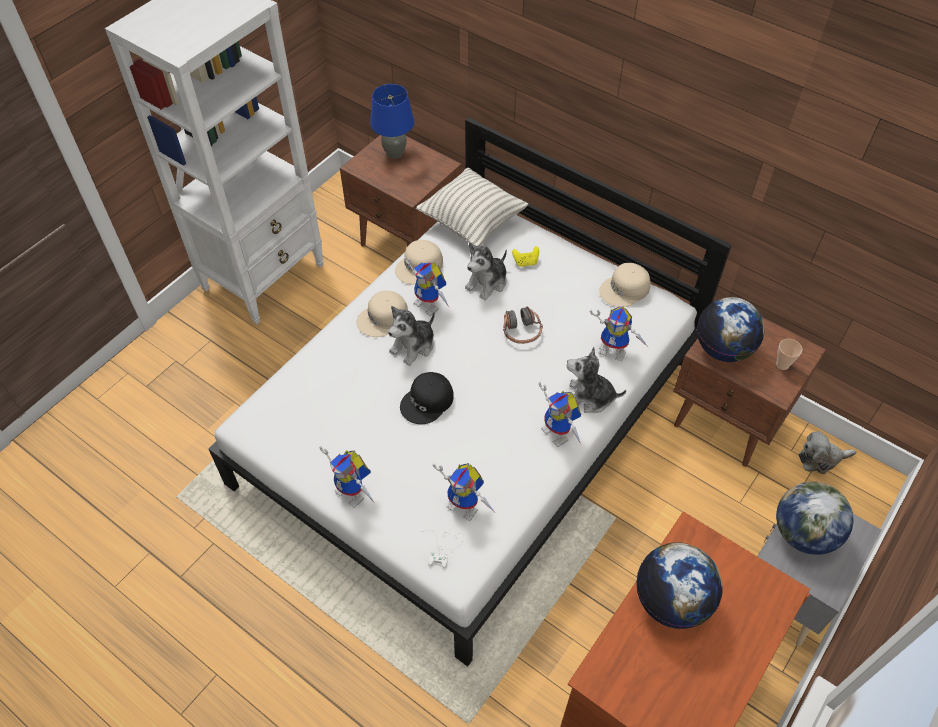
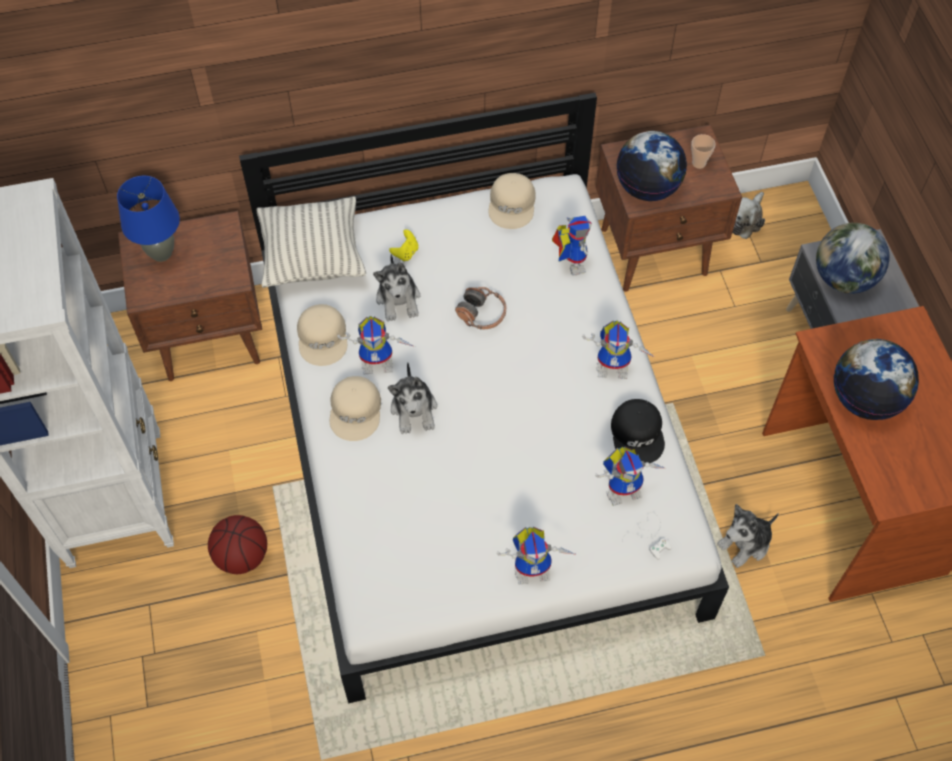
camera: 50 degrees left, 5 degrees up
(278, 360) = (241, 555): none -> basketball
(427, 402) = (488, 442): black cap -> black cap (638, 434)
(589, 397) = (598, 317): plush toy -> plush toy (745, 543)
(615, 350) = (569, 262): toy robot -> toy robot turned 75 degrees counterclockwise

